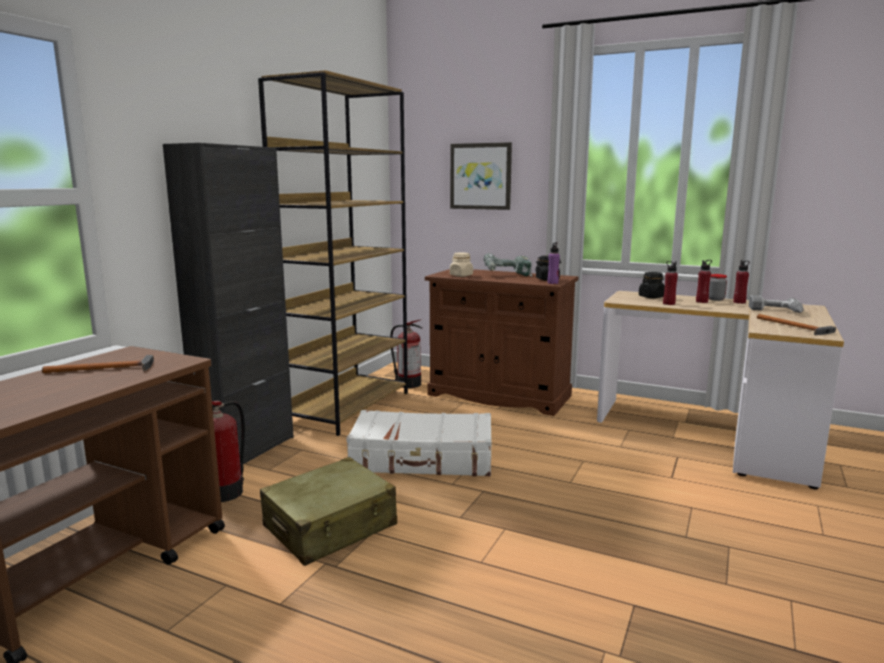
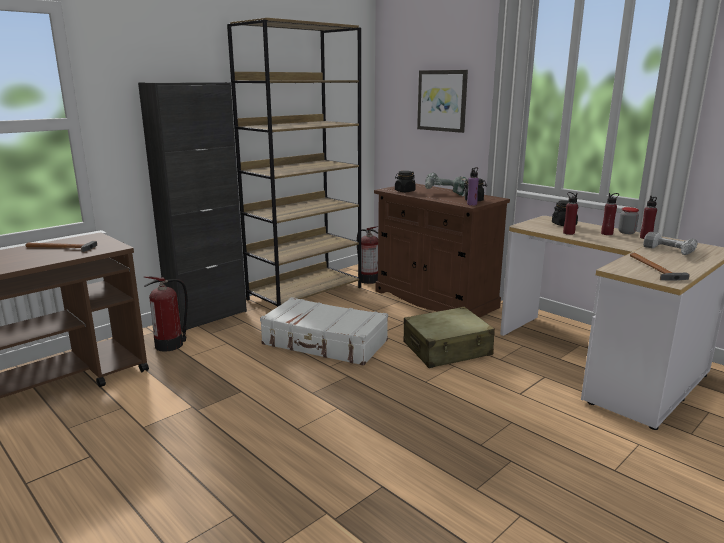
camera: 20 degrees right, 5 degrees up
(330, 526) = (217, 382): beige suitcase -> beige suitcase (447, 349)
(461, 275) = (404, 191): beige jar -> black jar

